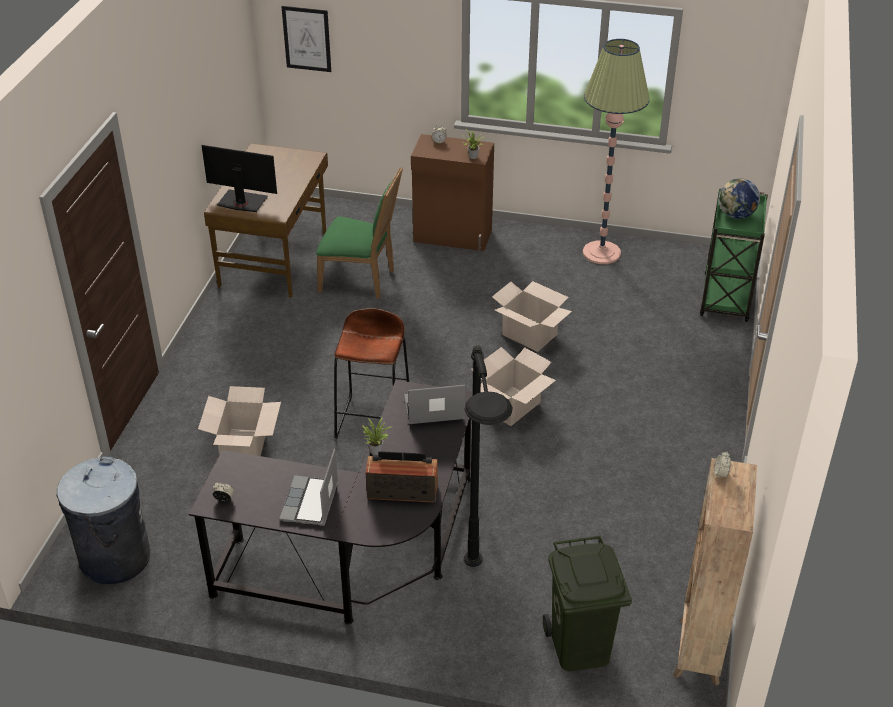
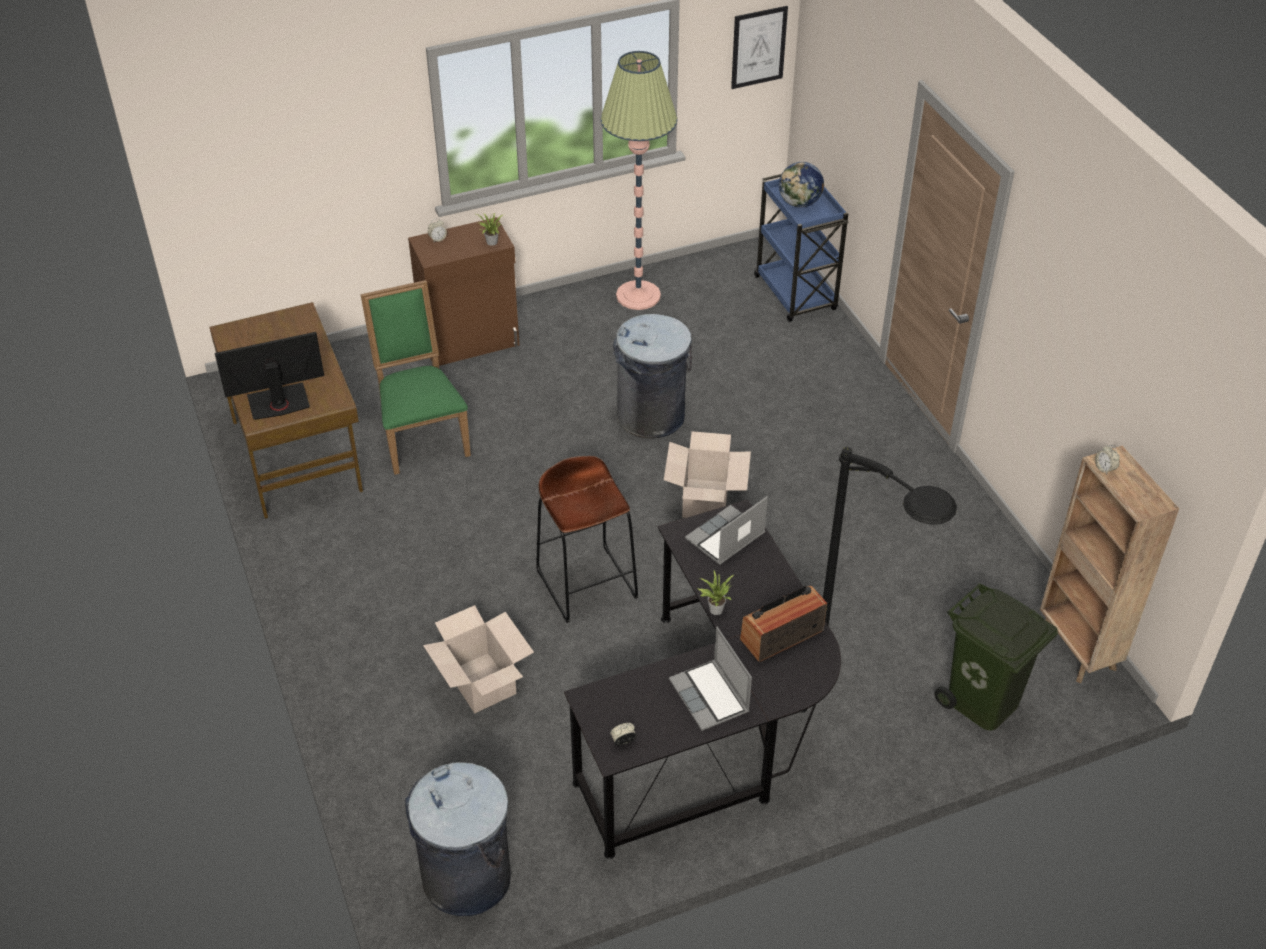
camera: 35 degrees left, 5 degrees up
(307, 39) = (233, 171): picture -> picture (758, 47)
(361, 280) = (421, 435): green chair -> green chair turned 90 degrees counterclockwise
(529, 335) = (651, 416): cardboard box -> grey trash can
(725, 299) = (796, 294): green cart -> blue cart

